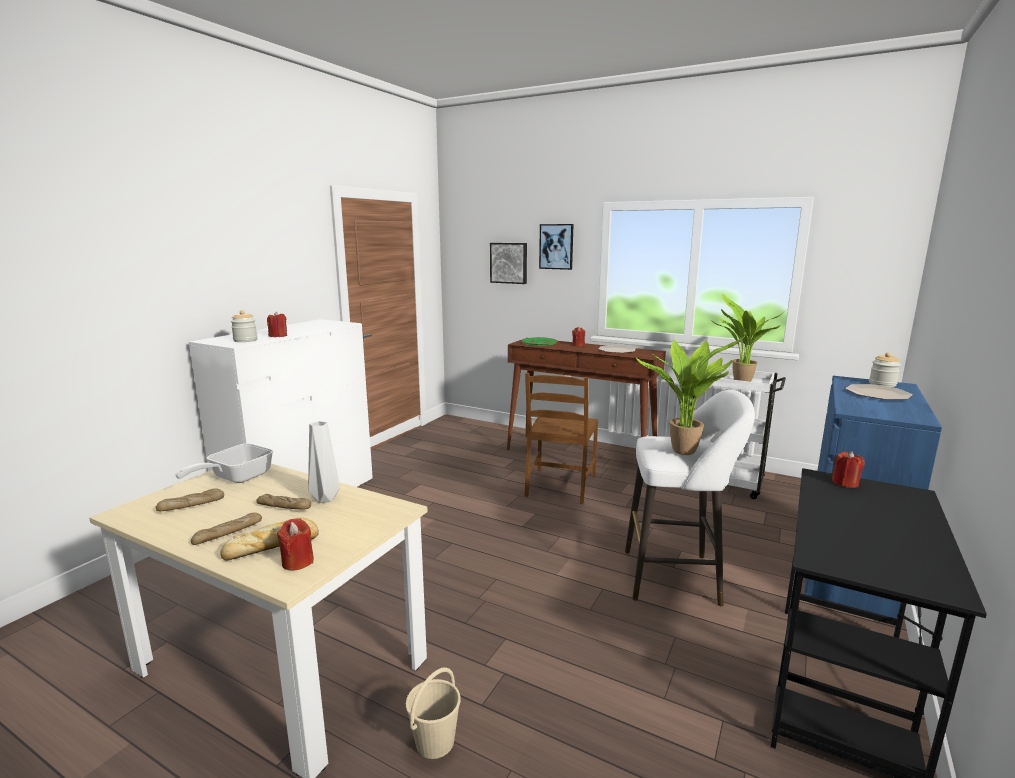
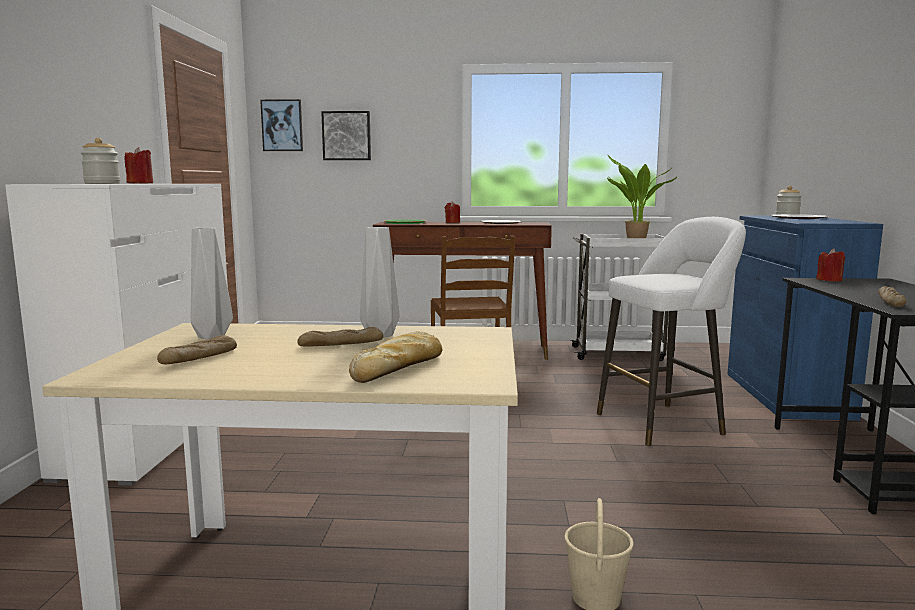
camera: 25 degrees left, 5 degrees down
(228, 534) = (313, 368): bread -> bread (891, 302)
(235, 478) = (213, 336): frying pan -> grey vase
(297, 562) = (459, 371): red candle -> none
(556, 246) = (407, 115): picture -> picture (282, 125)
(685, 450) = (675, 277): potted plant -> none

